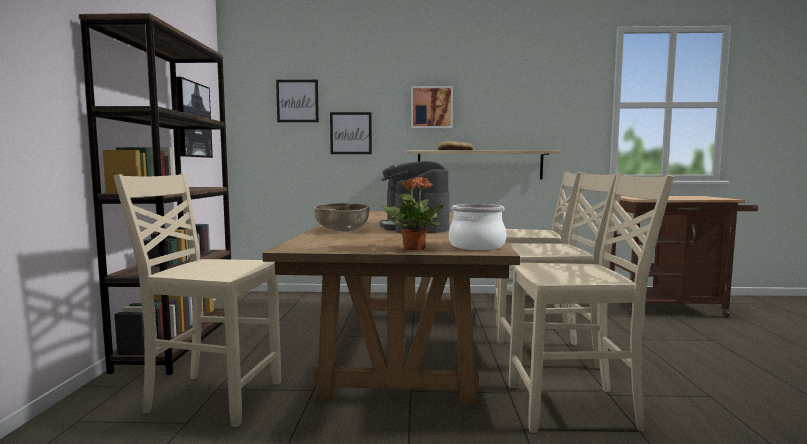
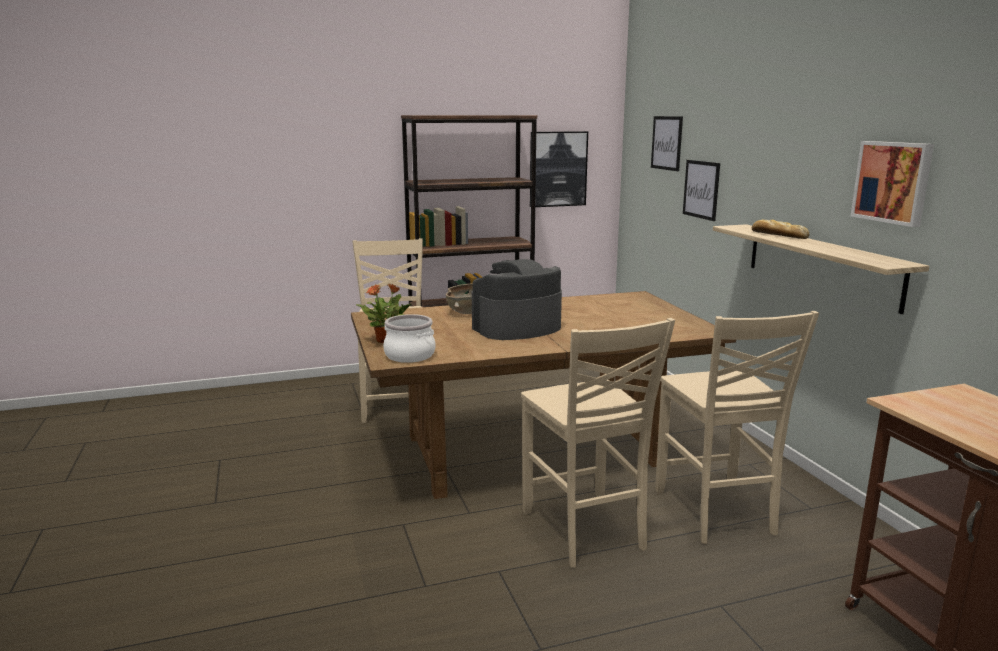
camera: 70 degrees right, 10 degrees up
(431, 107) = (777, 162): picture -> picture (893, 182)
(574, 408) = (454, 549): beige chair -> none

